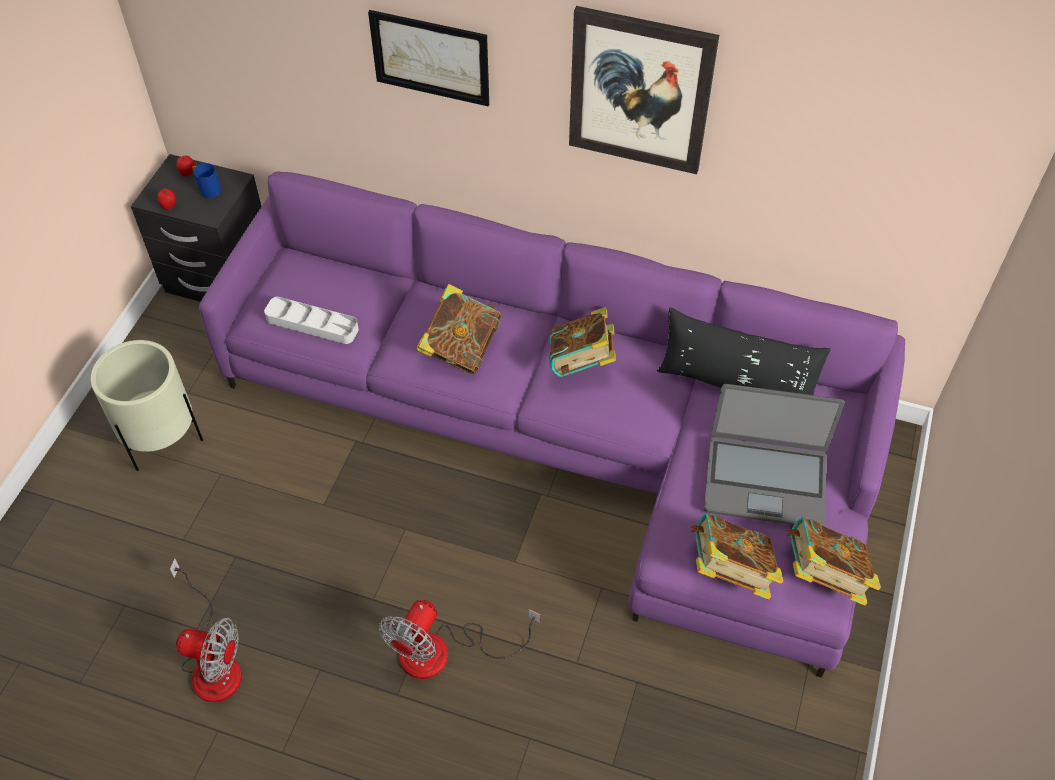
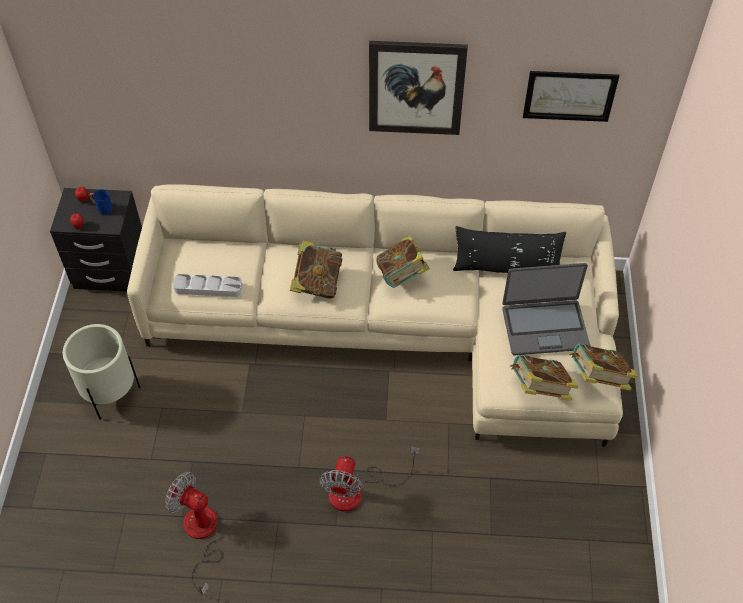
camera: 15 degrees left, 0 degrees up
(212, 662) = (201, 535): fan -> fan turned 150 degrees counterclockwise
(430, 57) = (266, 89): picture -> picture (569, 95)
(573, 436) = (398, 327): purple sofa -> beige sofa

